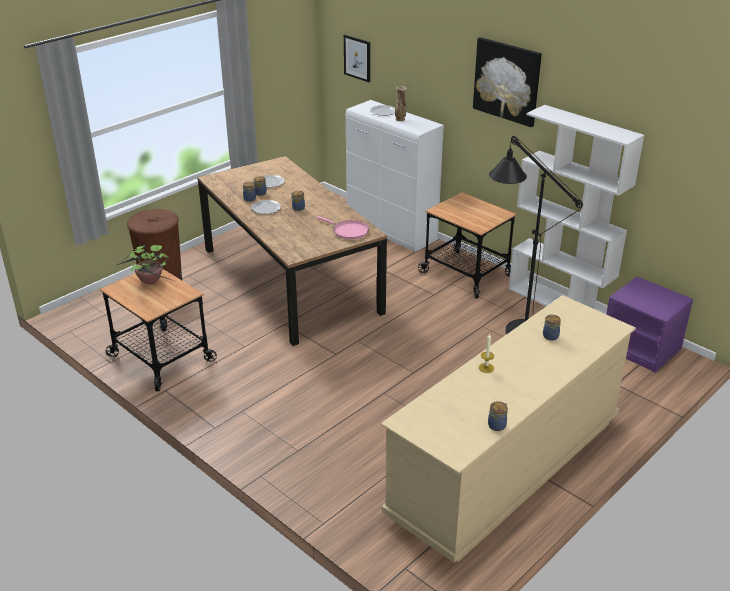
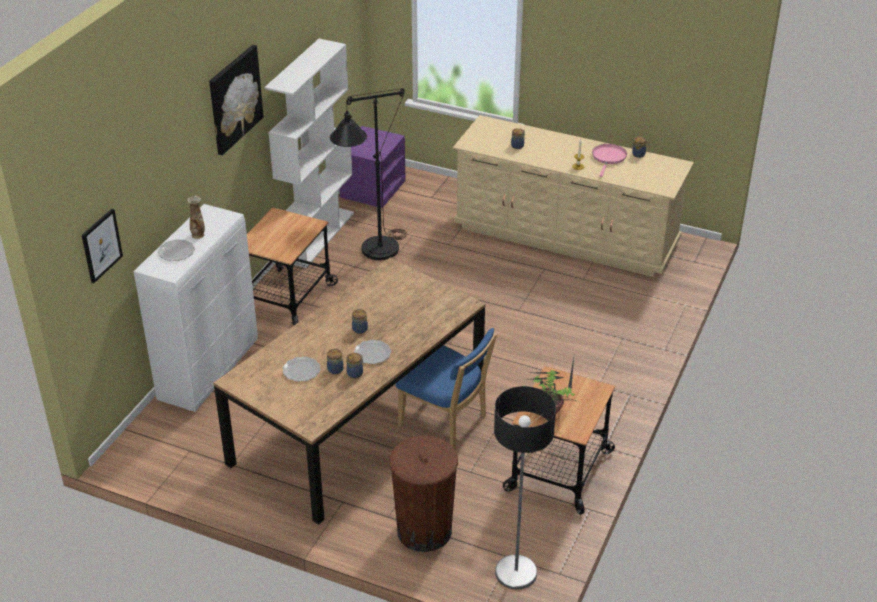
camera: 110 degrees left, 5 degrees up
(90, 313) = (515, 572): none -> floor lamp
(260, 318) = (446, 422): none -> blue chair
(348, 231) = (395, 282): pink frying pan -> pink frying pan (608, 158)

